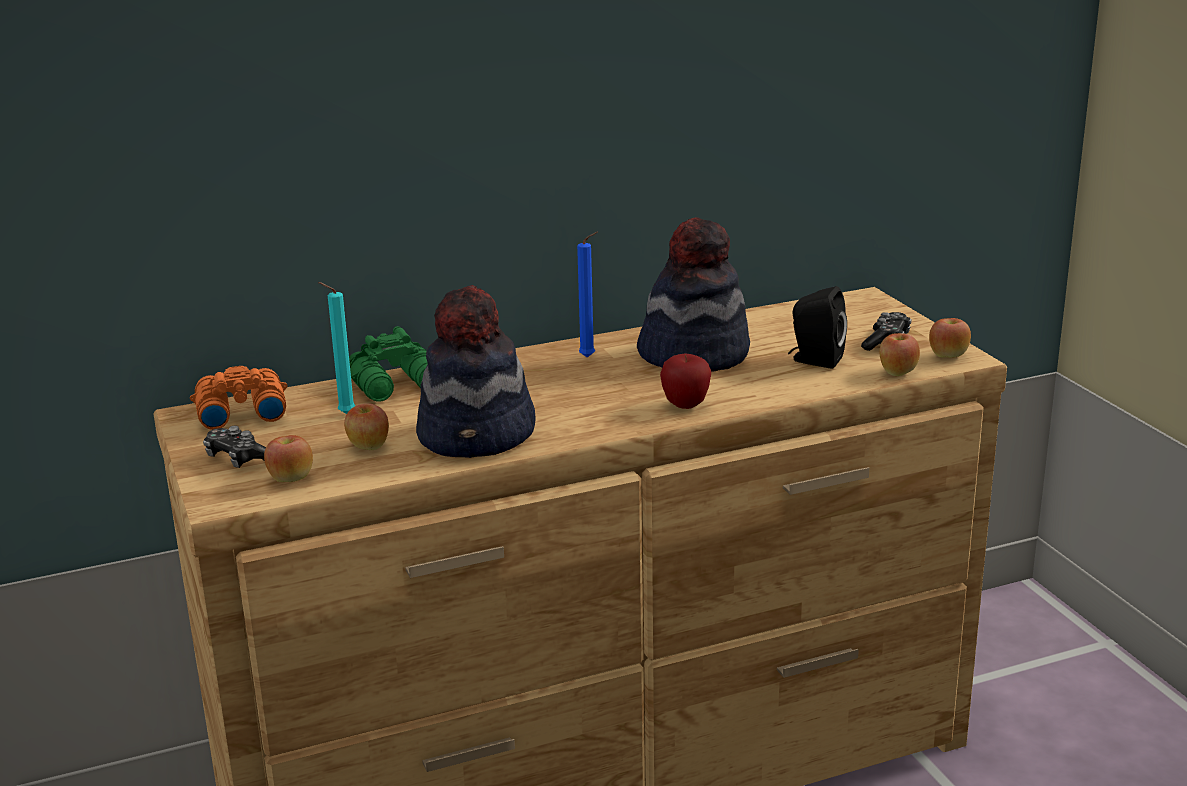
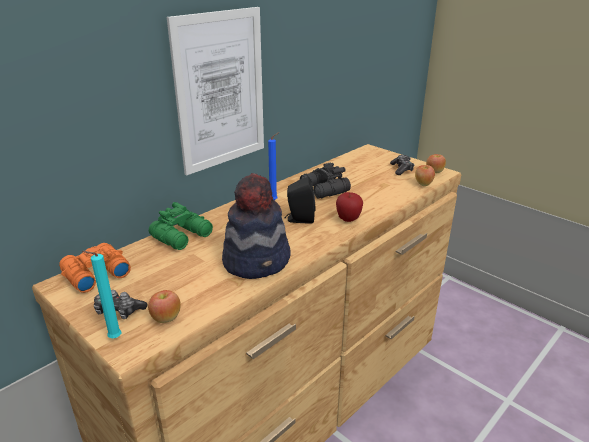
camera: 25 degrees left, 5 degrees up
(344, 414) = (165, 262): turquoise candle -> turquoise candle (113, 339)
(368, 447) = (198, 282): apple -> none
(509, 150) = (220, 91): none -> picture
(694, 354) = (324, 190): hat -> black binoculars
(814, 360) = (381, 184): black speaker -> black speaker (299, 219)

